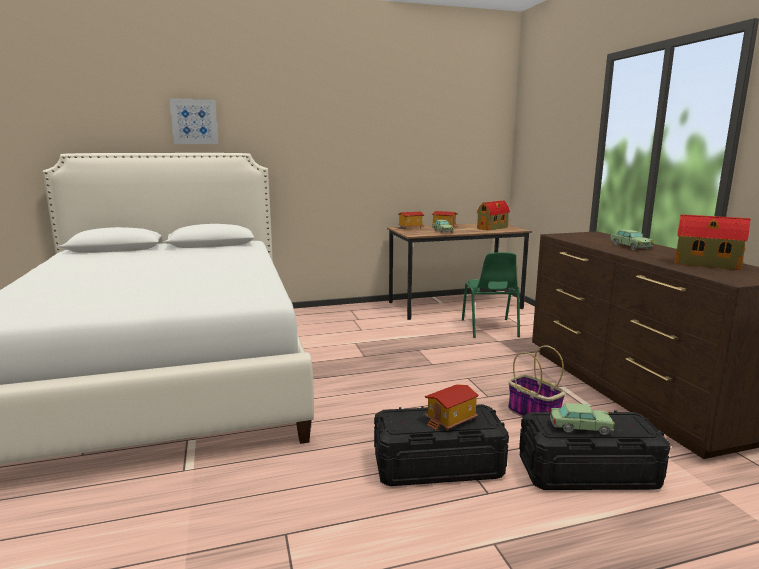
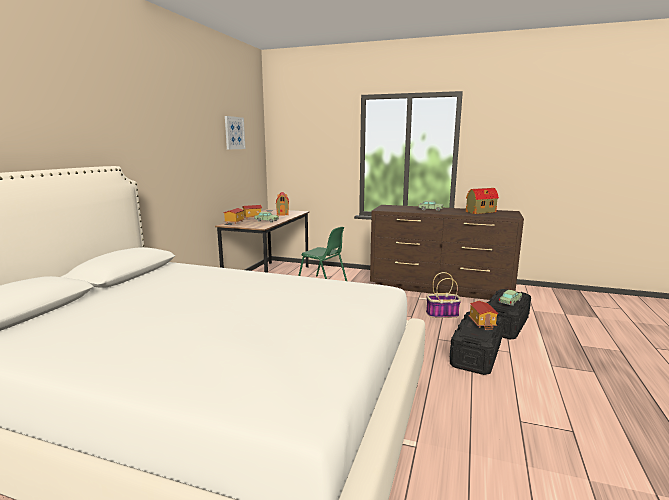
camera: 55 degrees left, 0 degrees up
(194, 121) = (46, 128): picture -> picture (234, 133)

